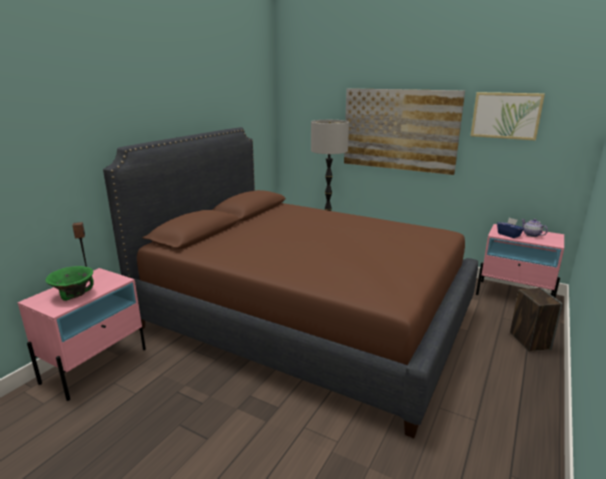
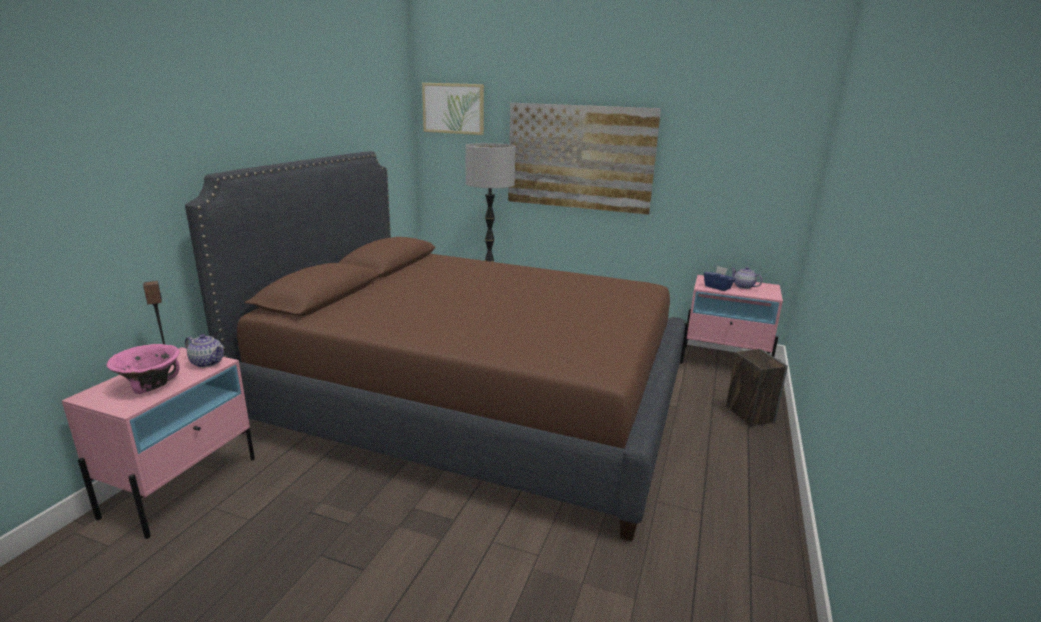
camera: 10 degrees left, 0 degrees up
(74, 295) = (150, 385): green bowl -> pink bowl
(113, 280) = (207, 362): none -> teapot
(506, 115) = (710, 140): picture -> picture (453, 108)

